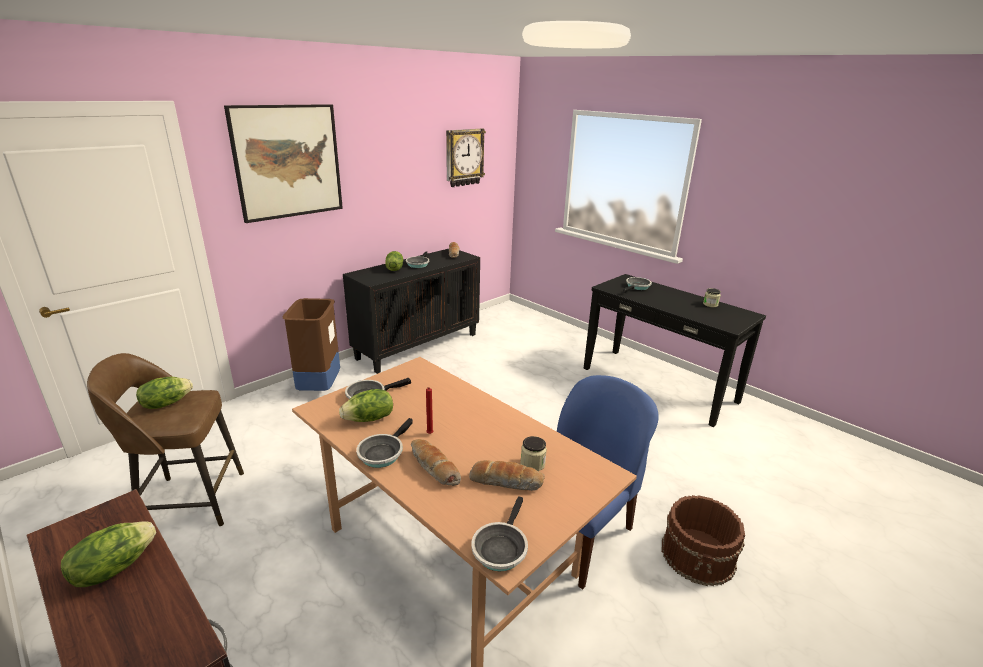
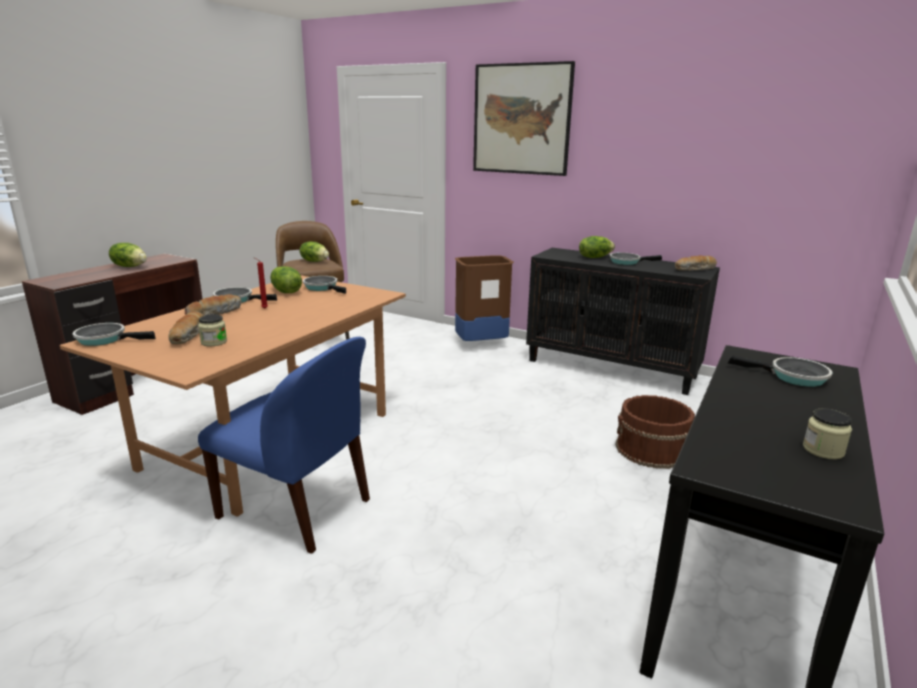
camera: 75 degrees right, 5 degrees down
(464, 157) = (776, 138): wall clock -> none
(698, 555) = (265, 622): brown bucket -> brown bucket (652, 450)

